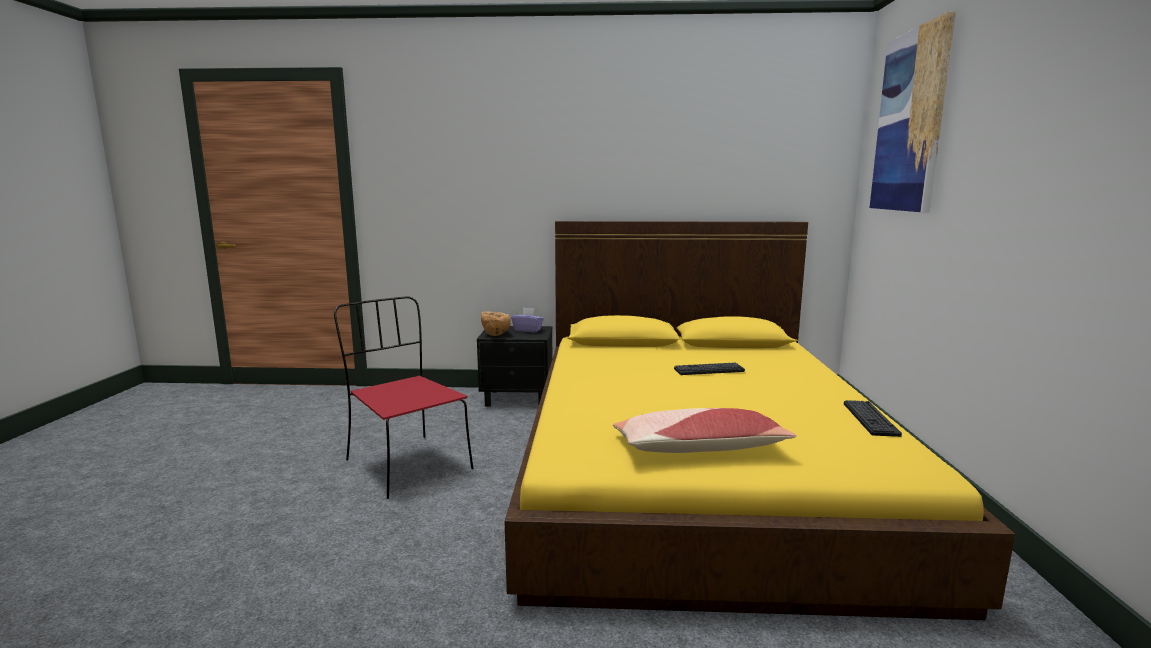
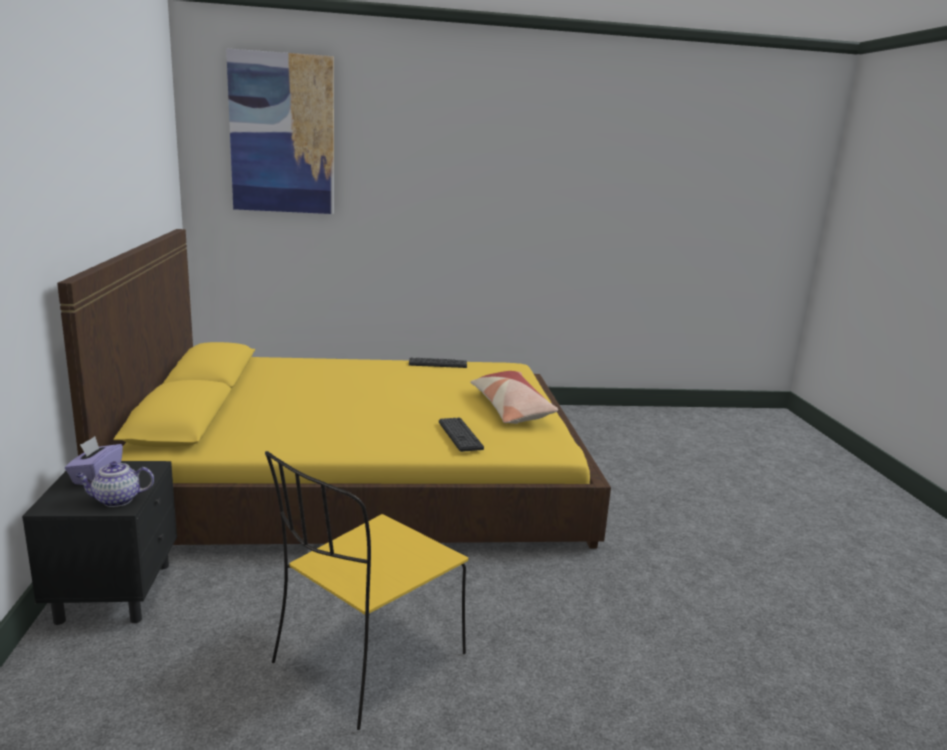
camera: 100 degrees left, 5 degrees up
(406, 464) = (366, 661): red chair -> yellow chair
(496, 335) = (116, 500): brown bowl -> teapot
(709, 370) = (322, 392): keyboard -> keyboard (460, 435)

